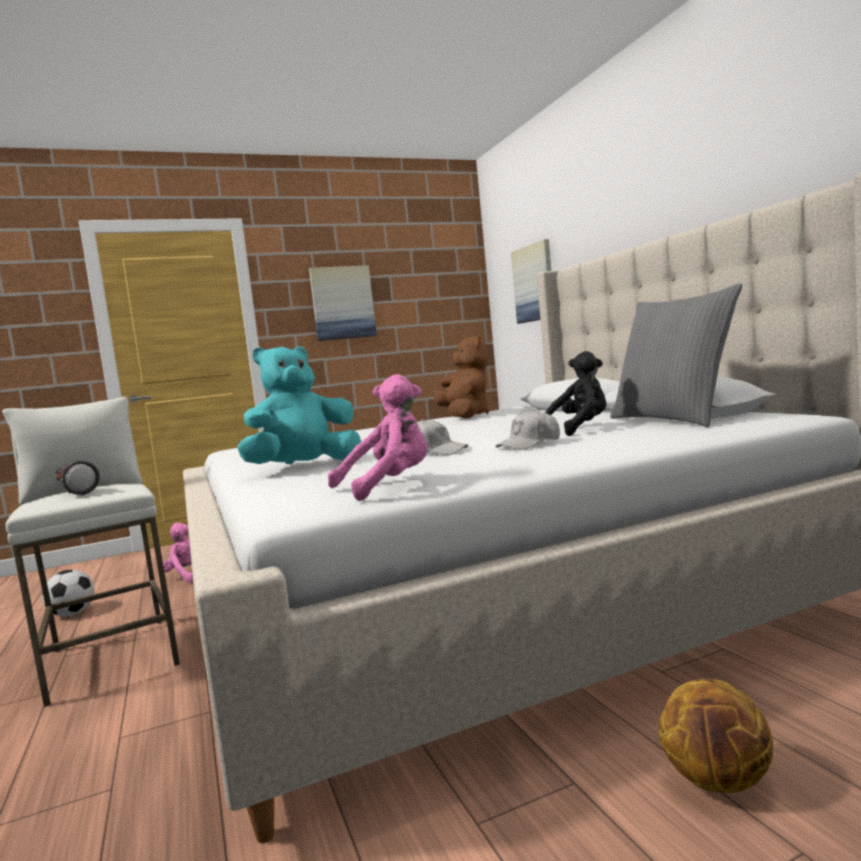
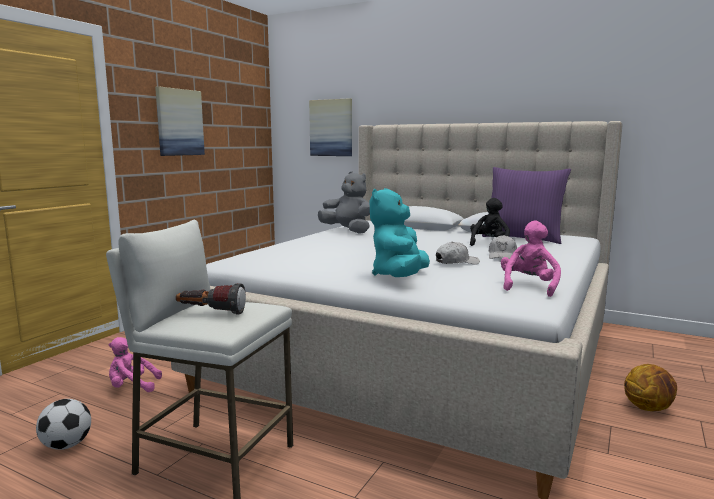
camera: 40 degrees left, 5 degrees up
(465, 416) = (348, 231): brown plush toy -> grey plush toy
(673, 420) = (523, 238): grey pillow -> purple pillow

